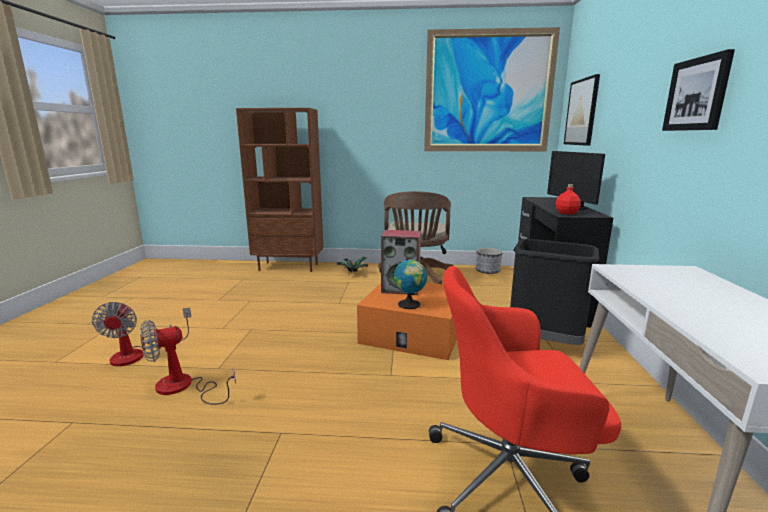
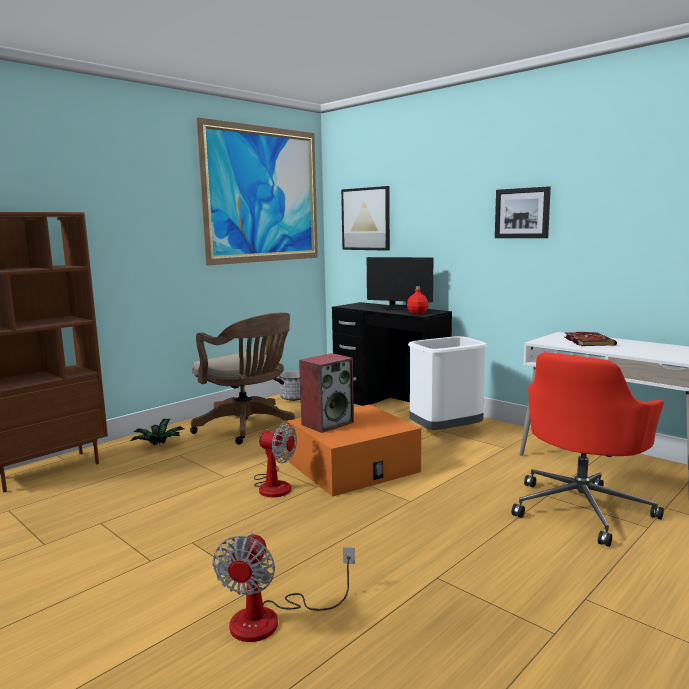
camera: 50 degrees left, 5 degrees down
(139, 353) = (109, 642): fan -> fan (273, 485)
(410, 305) = (371, 431): globe -> none
(544, 342) = (445, 433): black trash can -> white trash can
(685, 285) = (587, 341): none -> book

